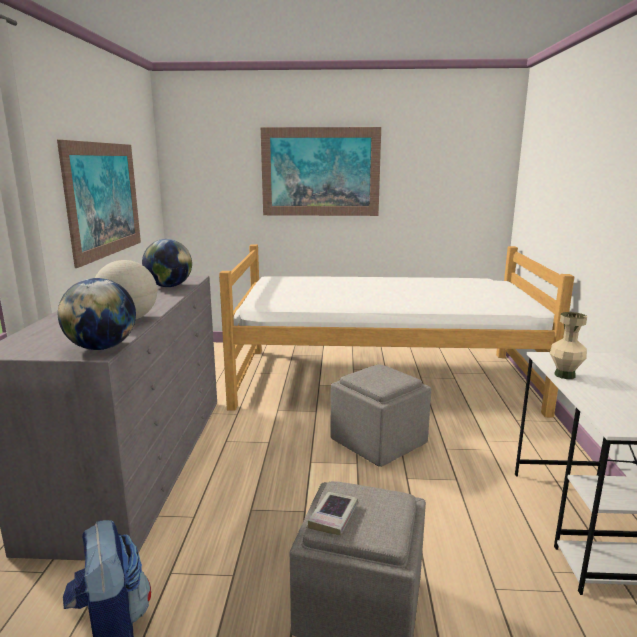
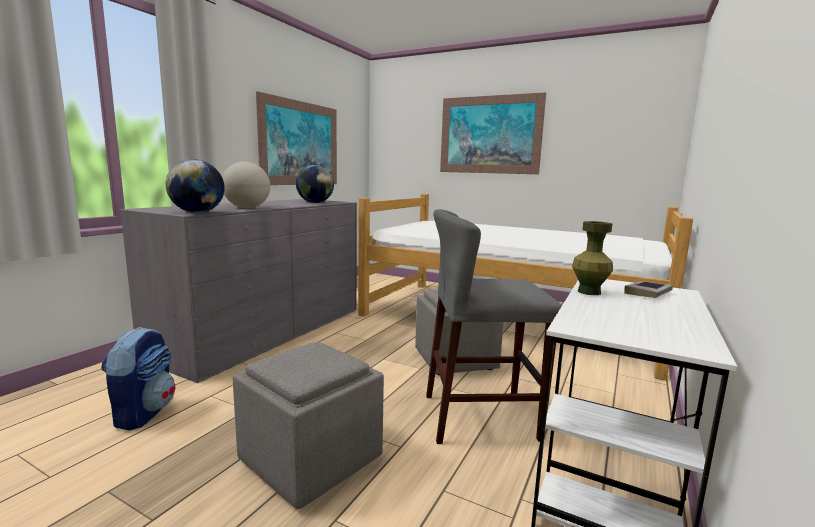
camera: 25 degrees right, 5 degrees down
(333, 517) = (281, 358): book -> book (648, 293)
(457, 502) = (480, 417): none -> grey stool
(564, 375) = (589, 292): beige vase -> green vase

